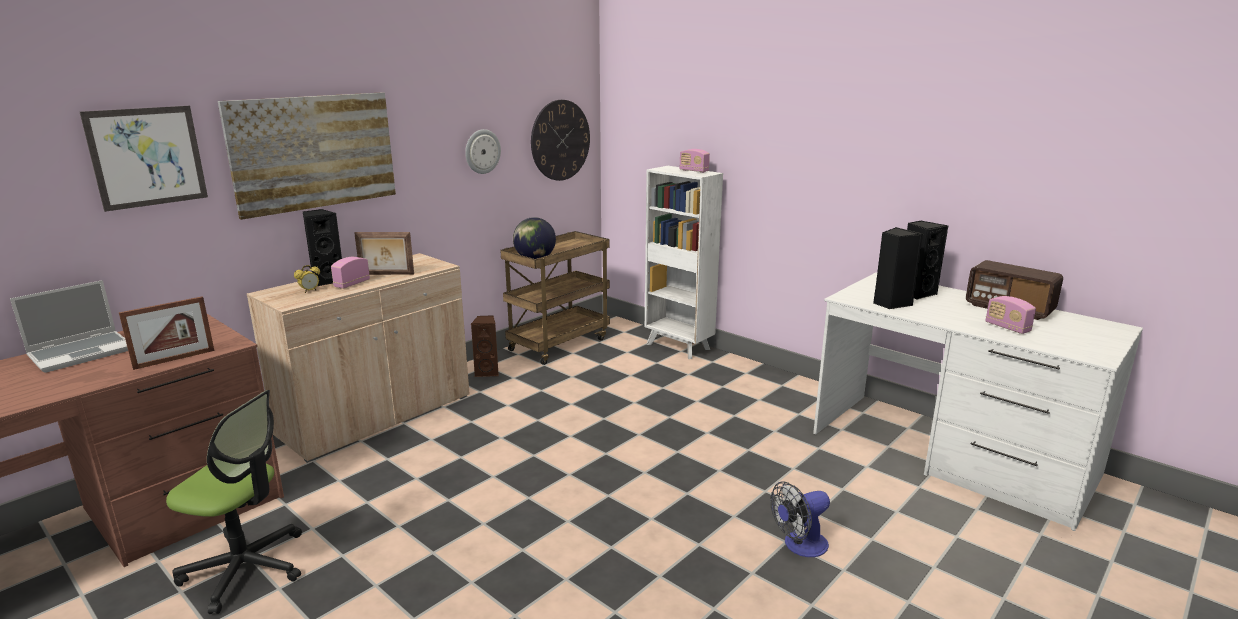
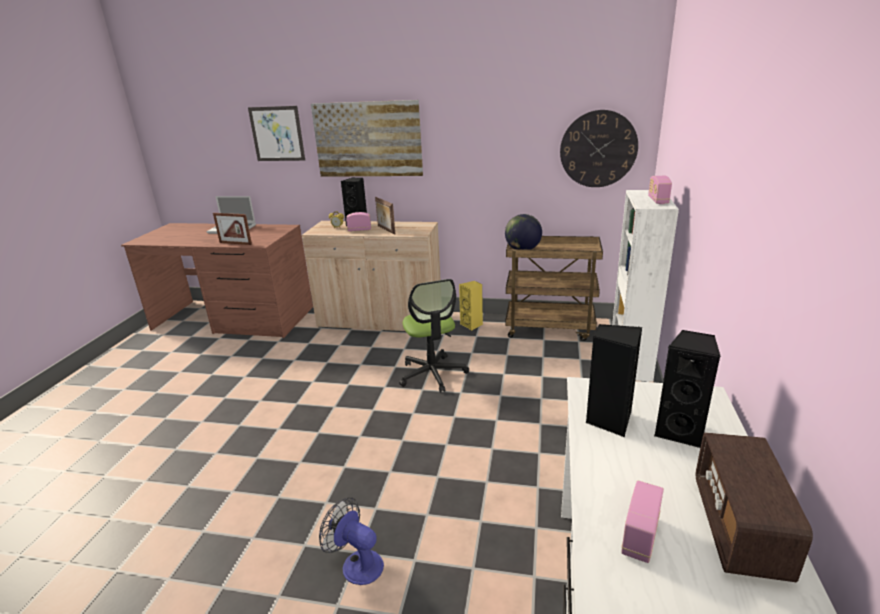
camera: 60 degrees right, 5 degrees up
(246, 568) = (223, 359): office chair -> office chair (432, 374)
(482, 151) = (505, 151): wall clock -> none
(488, 372) = (472, 325): brown speaker -> yellow speaker

